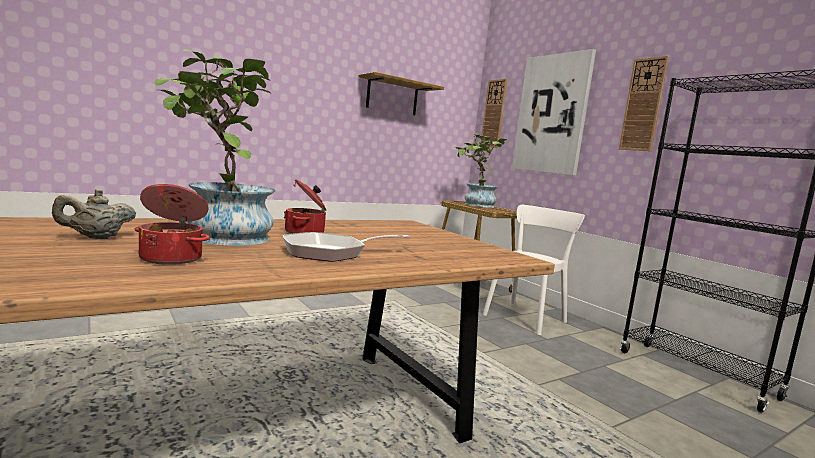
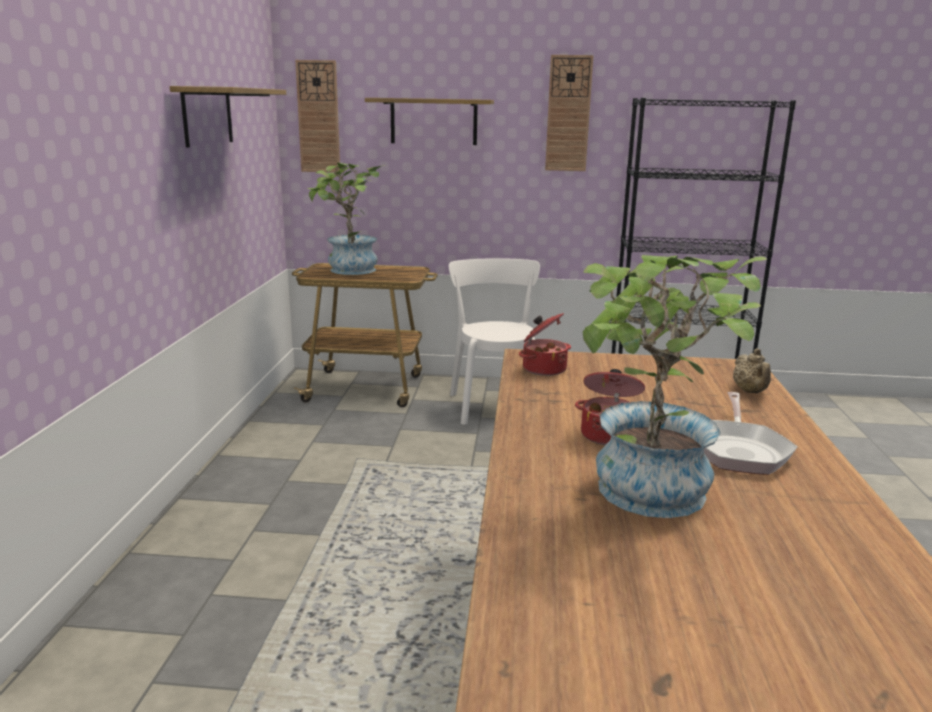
camera: 50 degrees left, 10 degrees up
(96, 238) = (670, 588): beige teapot -> beige teapot (750, 392)
(172, 258) = (793, 548): cooking pot -> cooking pot (543, 368)
(552, 114) = (433, 121): picture -> shelf

